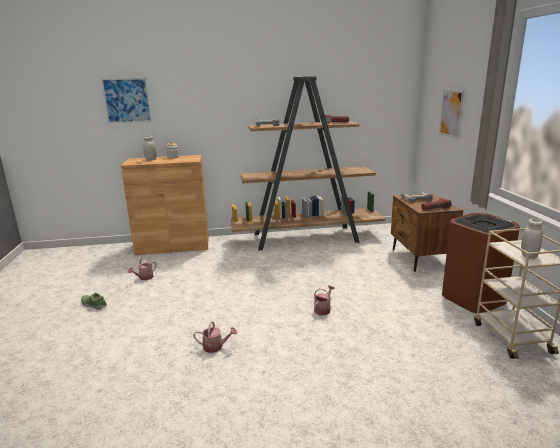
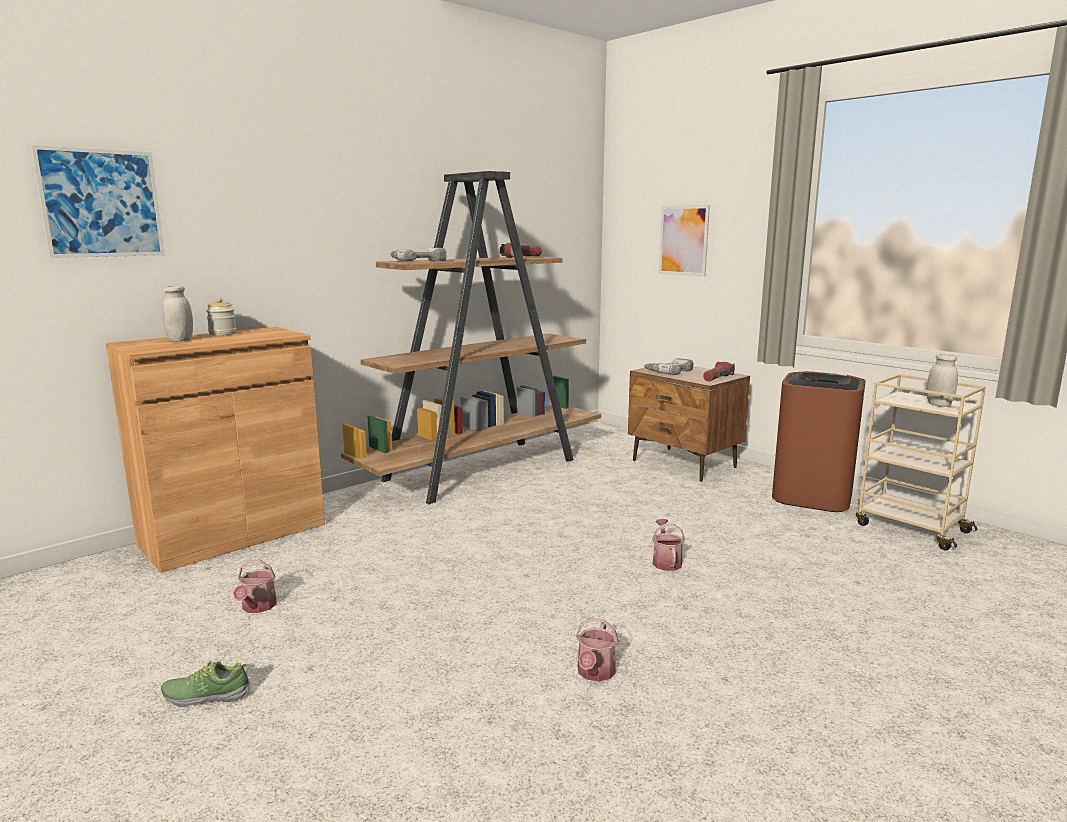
camera: 35 degrees left, 5 degrees down
(216, 347) = (595, 673): watering can -> watering can turned 135 degrees clockwise

